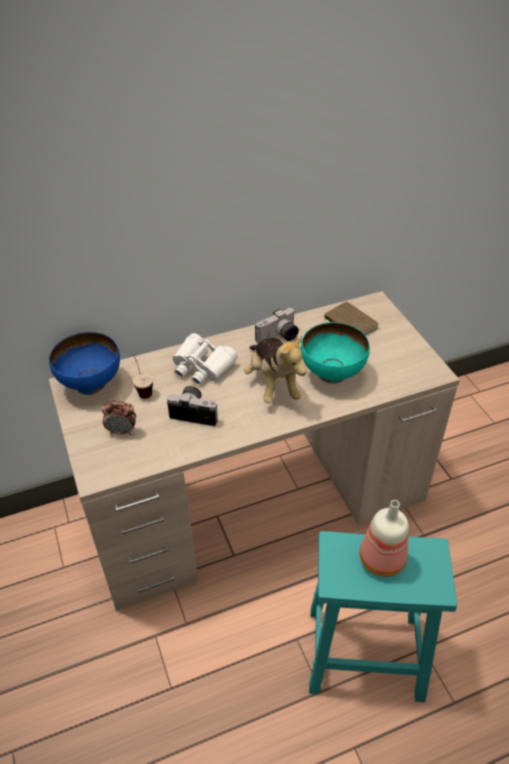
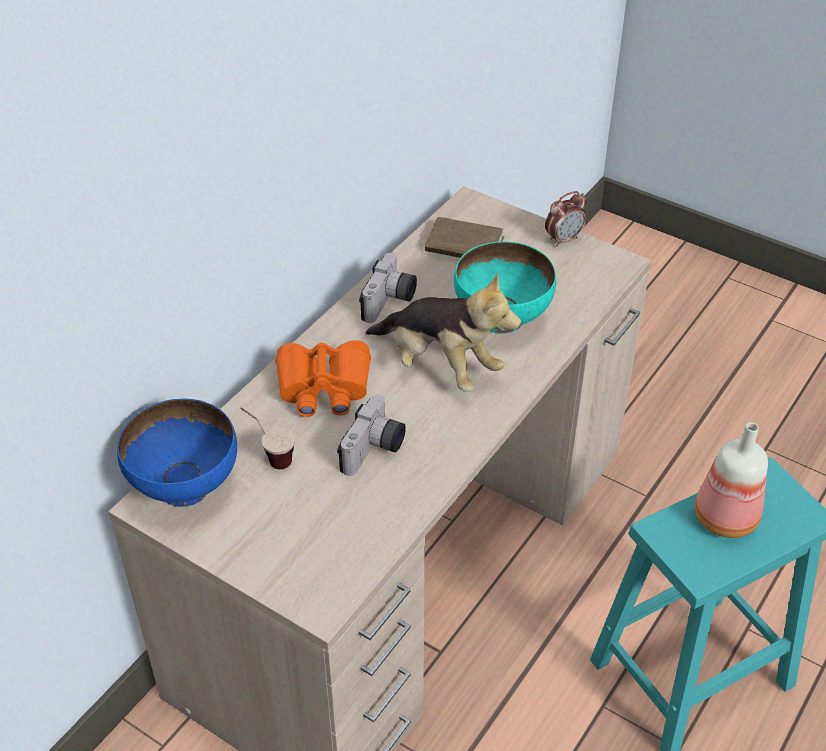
camera: 35 degrees left, 0 degrees up
(122, 431) = (298, 526): alarm clock -> alarm clock (564, 239)
(195, 412) = (375, 451): camera -> camera turned 135 degrees clockwise
(202, 366) = (323, 387): white binoculars -> orange binoculars

